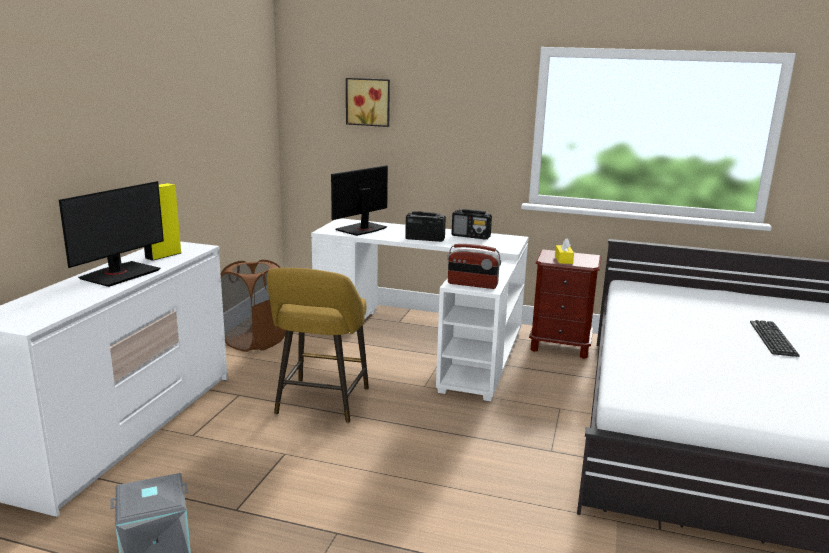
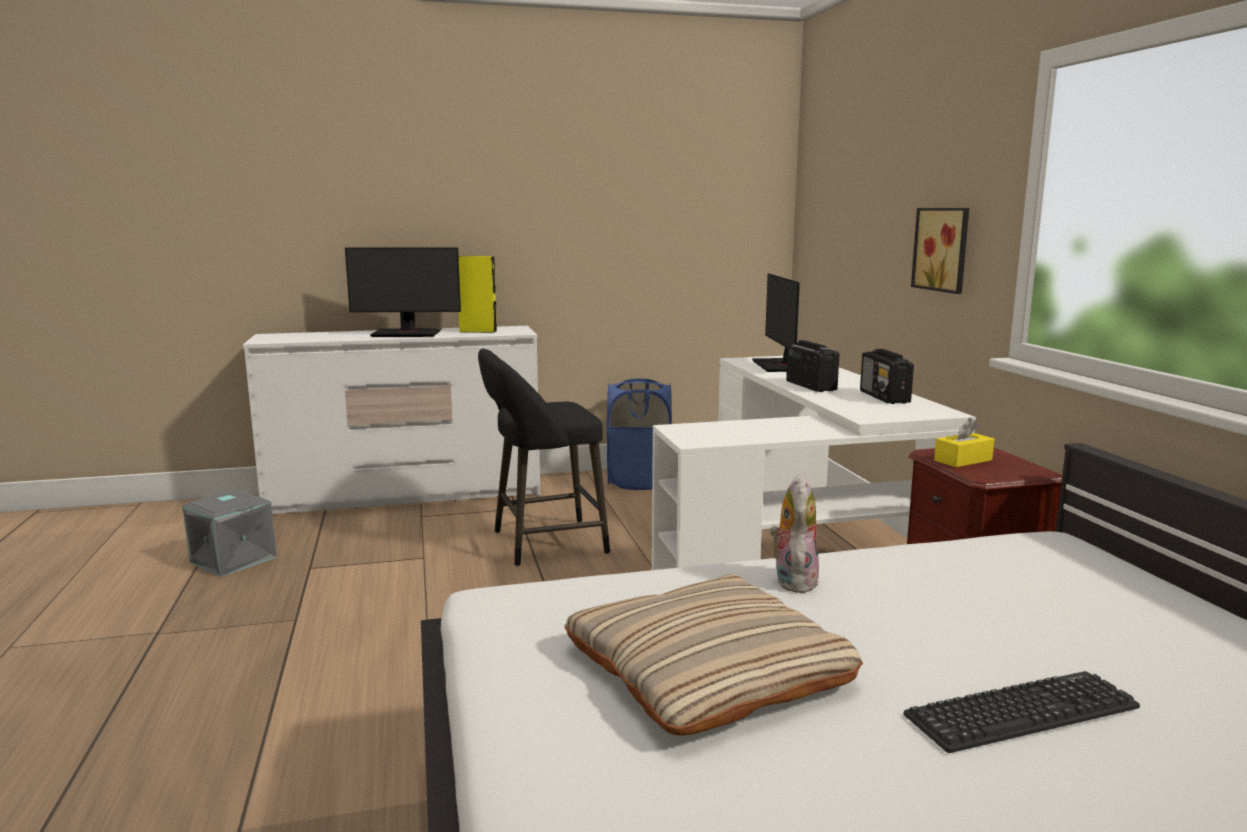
camera: 60 degrees right, 5 degrees down
(255, 341) = (639, 481): brown laundry basket -> blue laundry basket
(321, 404) = (542, 544): yellow stool -> black stool
(362, 229) = (781, 366): monitor -> monitor turned 105 degrees counterclockwise
(368, 102) = (858, 186): picture -> picture (944, 249)
(472, 284) = (693, 433): radio -> none
(643, 334) = (792, 580): none -> plush toy
(725, 372) = (706, 667): none -> beige pillow

